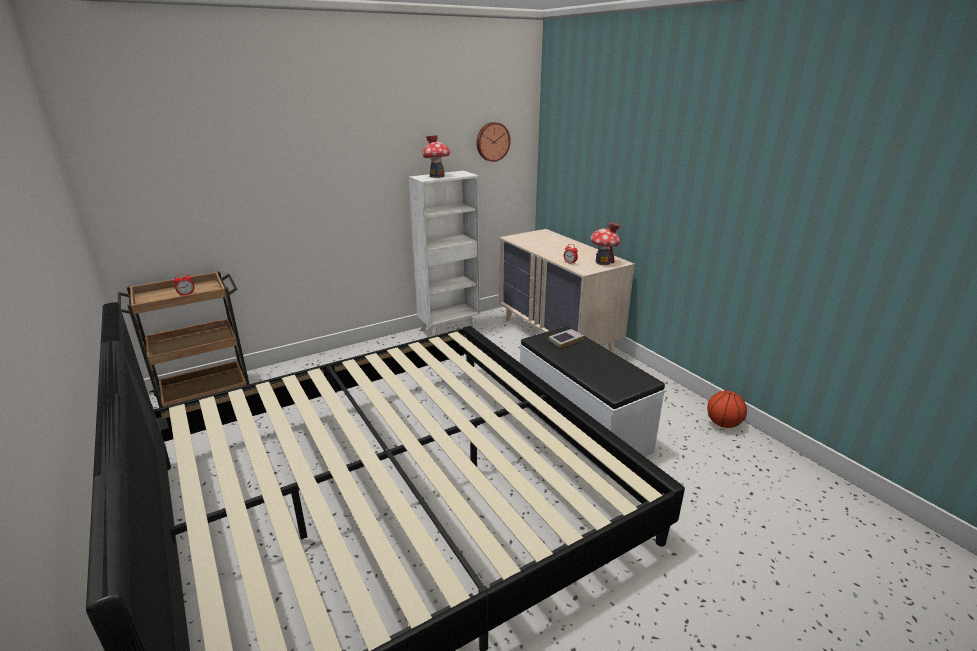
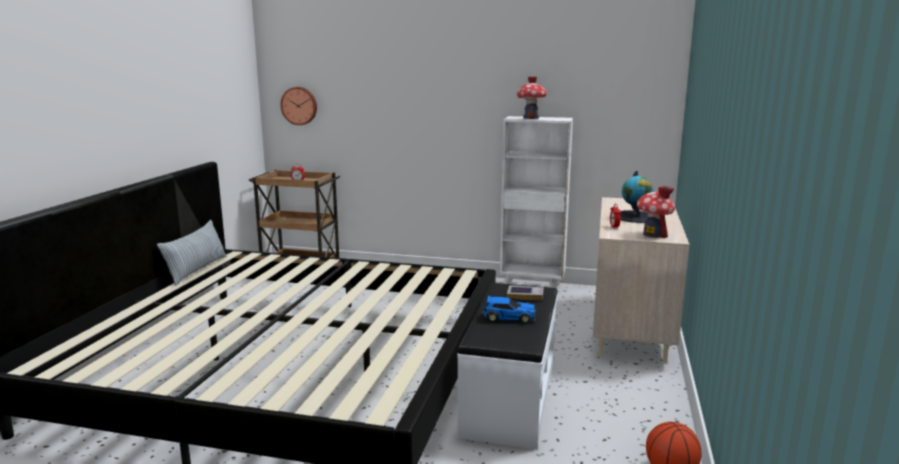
camera: 45 degrees right, 10 degrees down
(175, 451) = (196, 270): none -> pillow
(492, 141) = (616, 90): wall clock -> wall clock (299, 105)
(560, 250) = (635, 217): none -> globe
(593, 363) = (508, 317): none -> toy car

